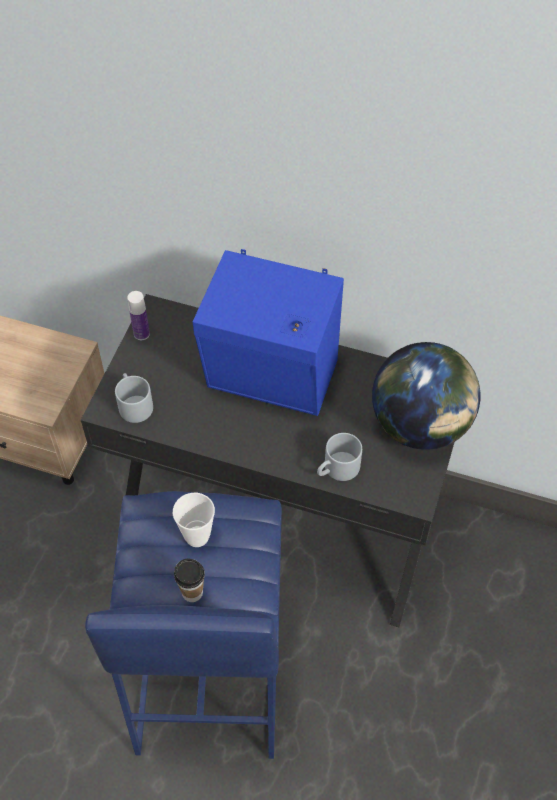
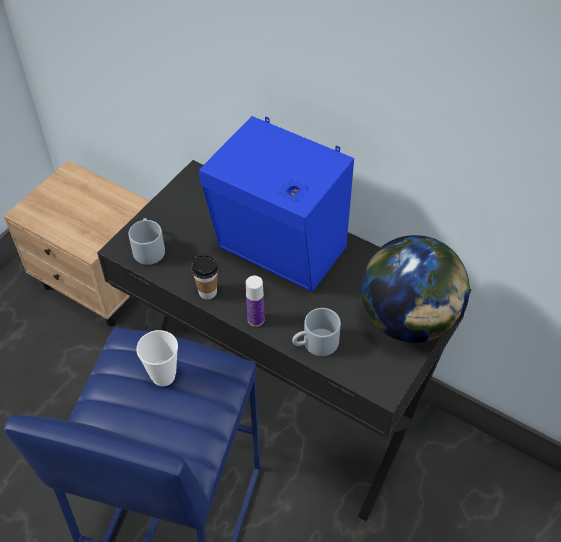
camera: 15 degrees right, 5 degrees down
(141, 334) = (177, 191): bottle -> bottle (256, 319)
(192, 592) = (141, 427): cup -> cup (207, 292)

